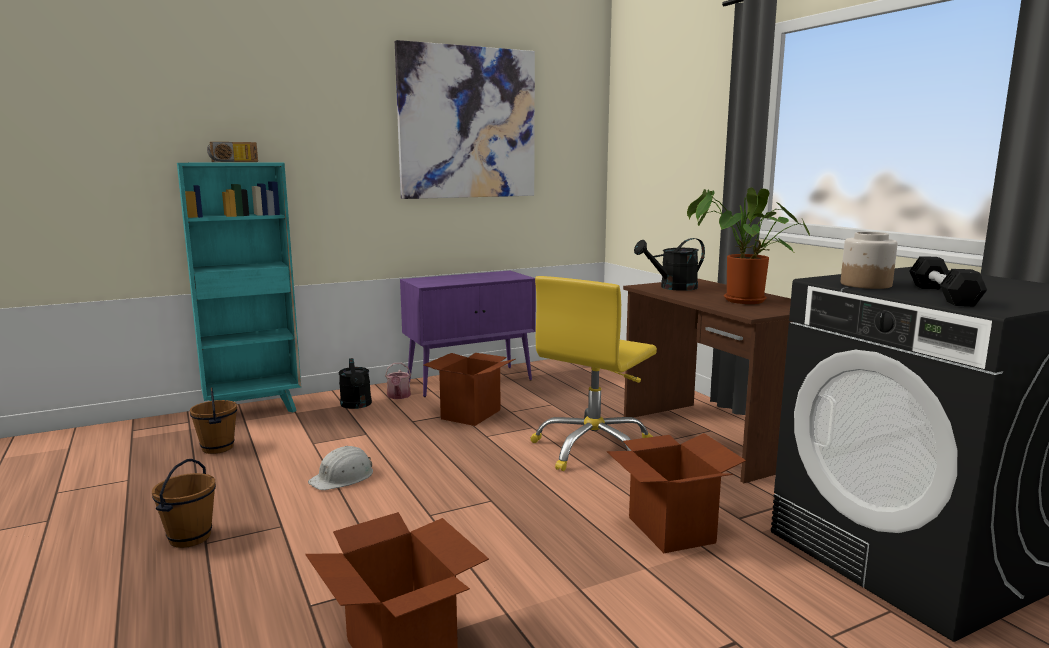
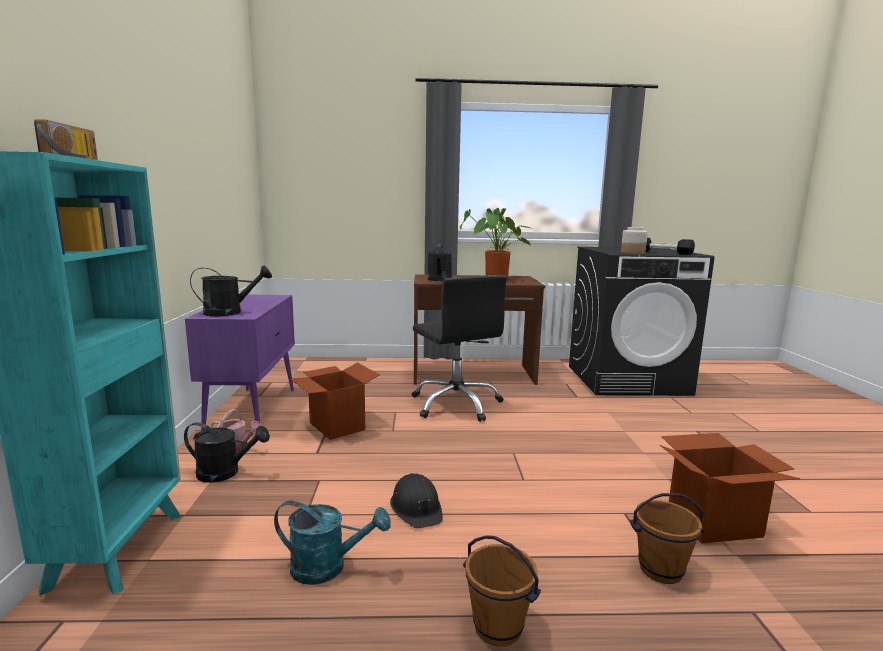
camera: 65 degrees left, 0 degrees up
(217, 448) = (229, 592): brown bucket -> brown bucket (661, 570)
(249, 467) = (328, 567): none -> turquoise watering can
(343, 477) = (417, 508): white hard hat -> black hard hat
(434, 280) = (230, 312): none -> black watering can
(467, 123) = (200, 139): picture -> none
(593, 449) = (456, 404): yellow office chair -> black office chair
(670, 529) = (583, 414): cardboard box -> none

